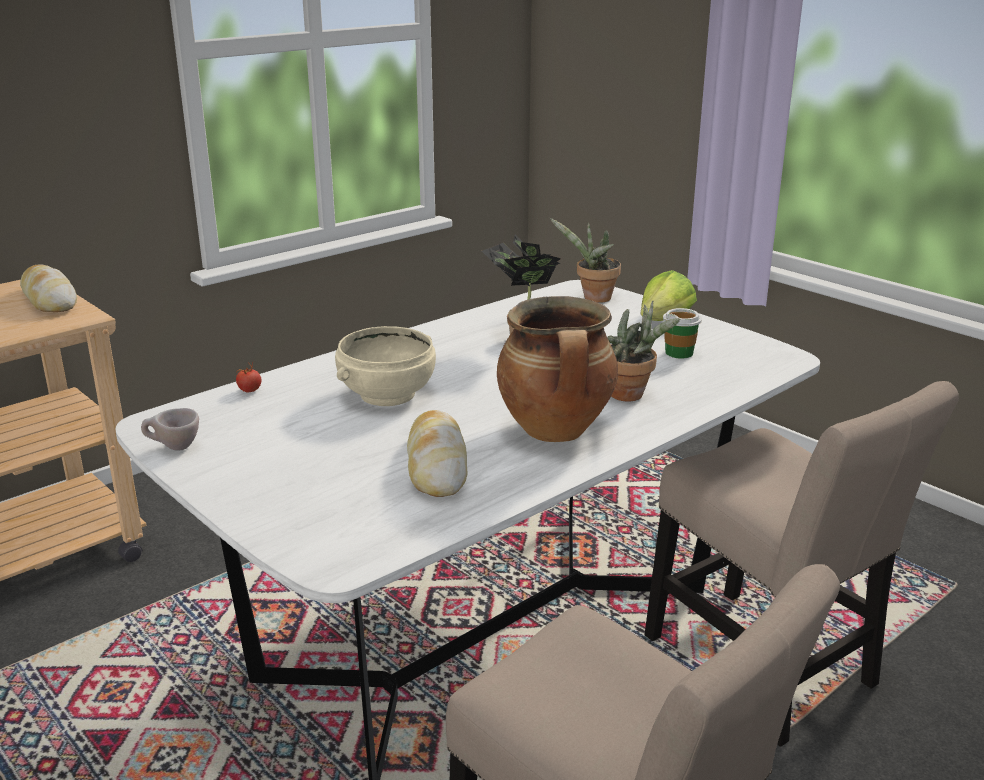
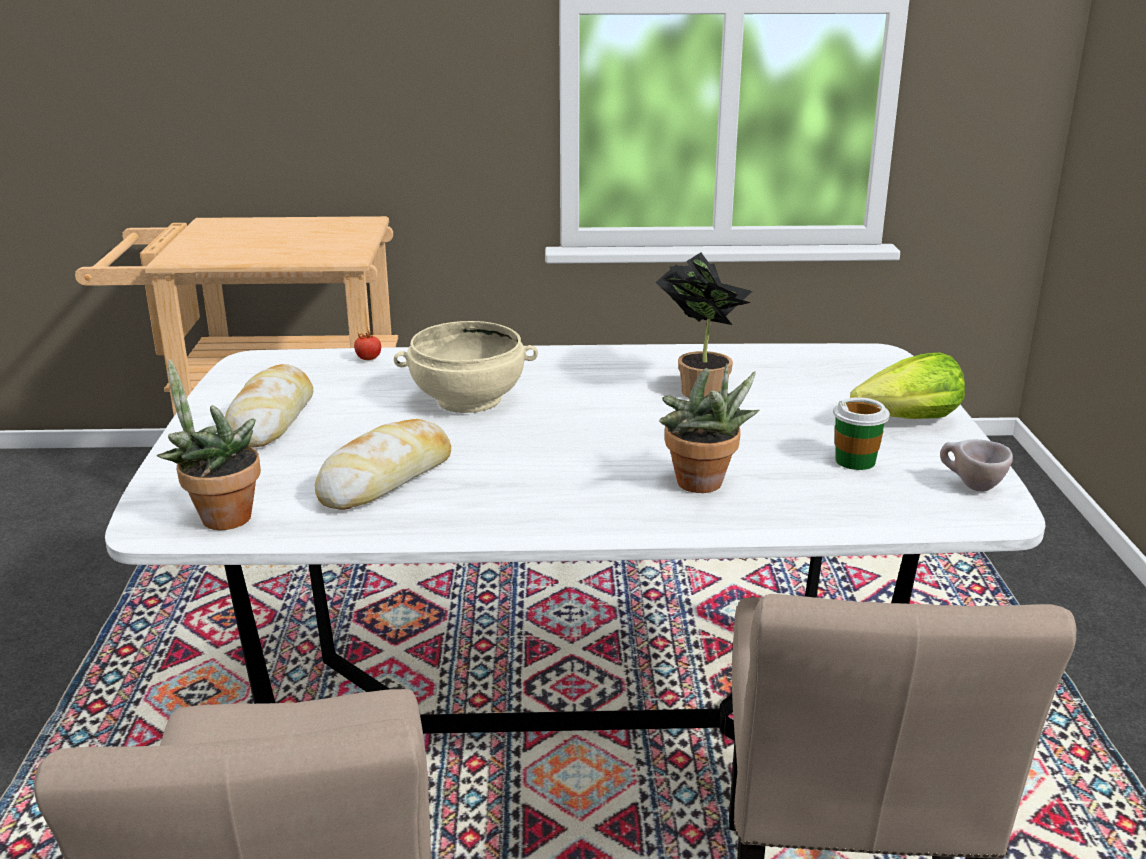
camera: 40 degrees right, 0 degrees up
(49, 300) = (348, 237): bread -> bread (272, 419)
(173, 448) = (230, 386): beige cup -> beige cup (970, 486)
(557, 432) = (551, 492): cooking pot -> none
(593, 298) = (868, 370): potted plant -> potted plant (219, 517)

